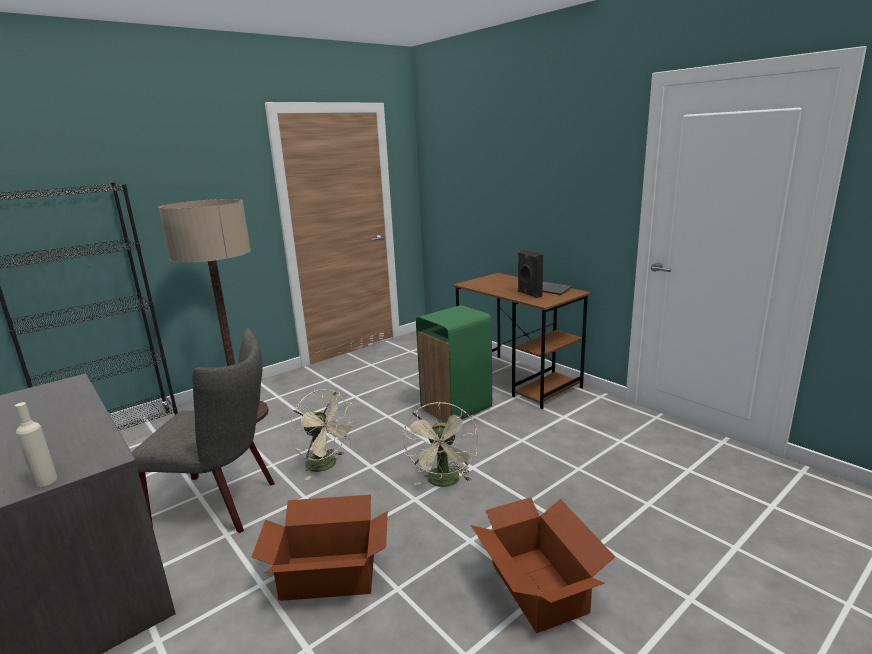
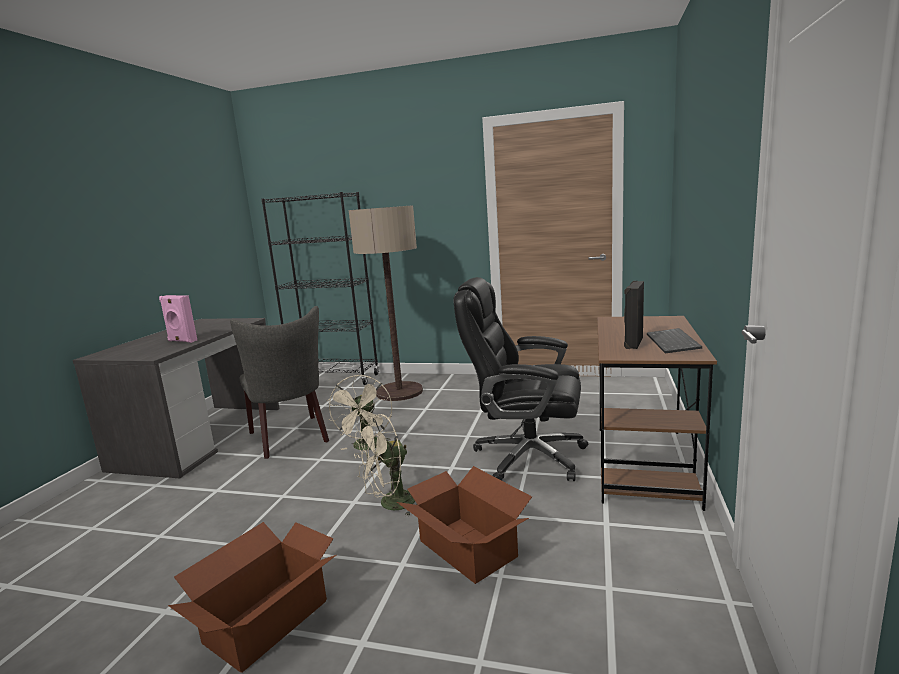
camera: 55 degrees right, 5 degrees down
(45, 481) = (125, 356): beige bottle -> none
(66, 433) = (181, 341): none -> pink speaker
(329, 576) = (235, 510): cardboard box -> cardboard box (467, 549)
(455, 408) = (526, 457): green trash can -> black office chair

